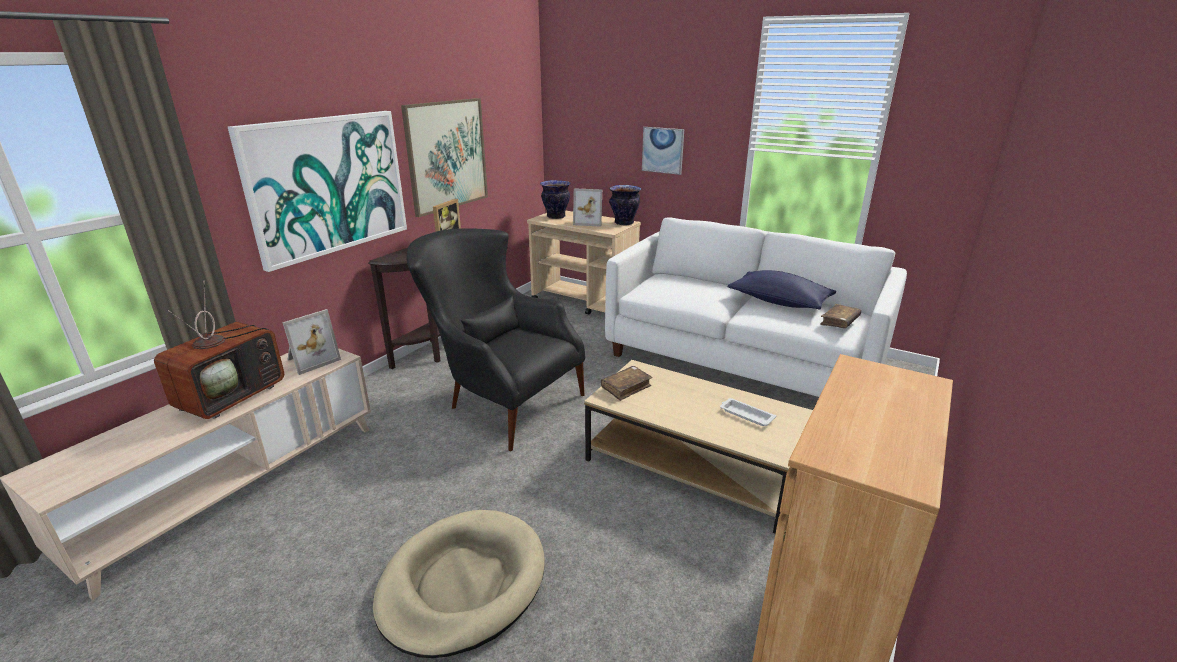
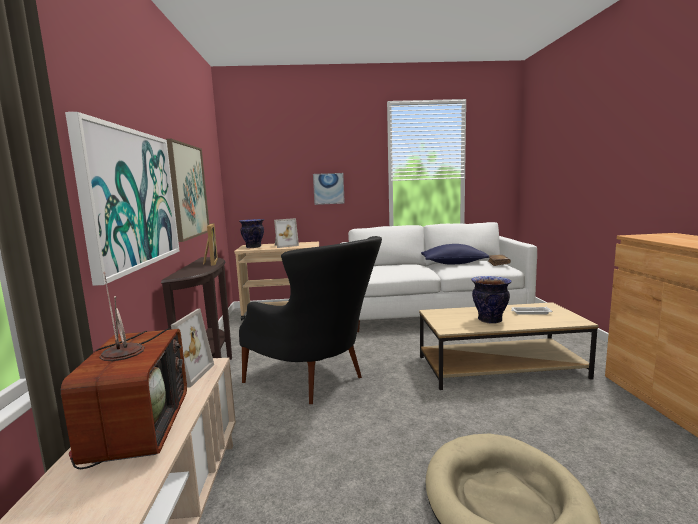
camera: 35 degrees left, 15 degrees down
(500, 400) = (318, 381): black armchair -> black armchair turned 135 degrees counterclockwise
(624, 223) = (310, 243): vase -> vase (490, 320)
(626, 387) = (447, 321): brown book -> none

